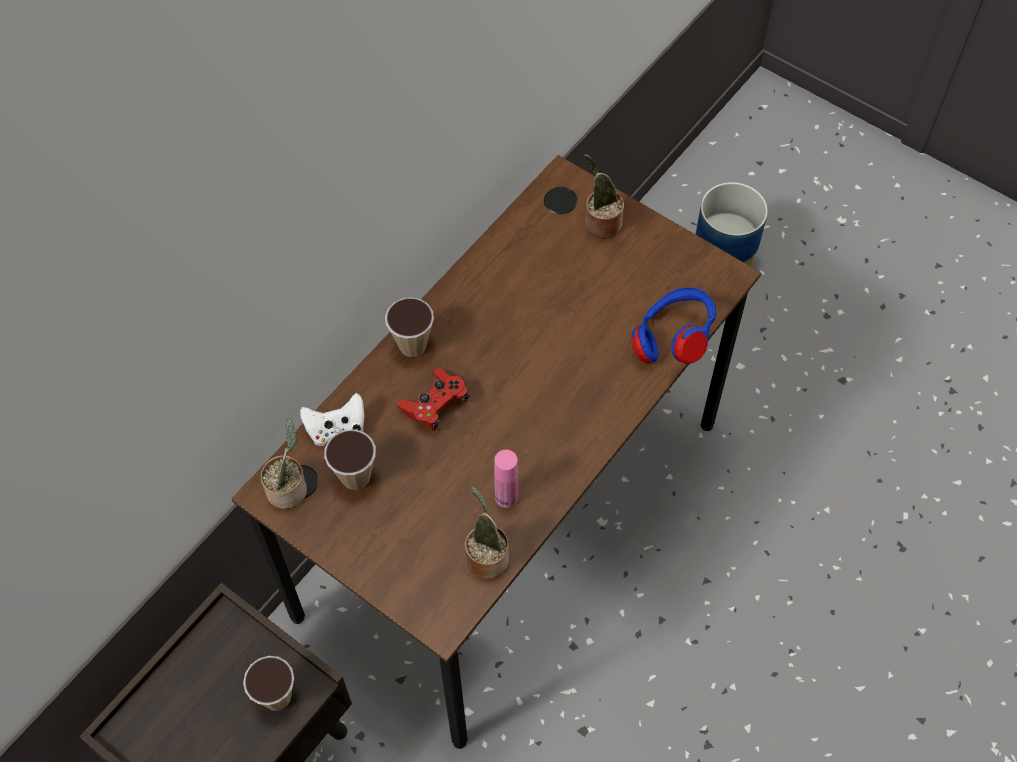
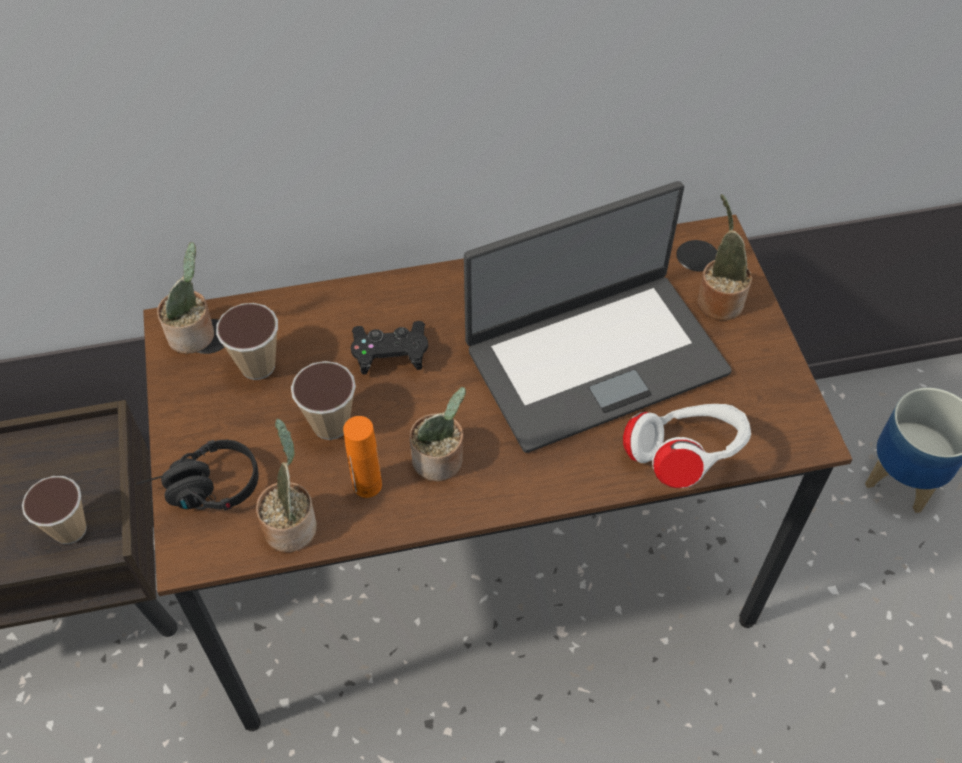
camera: 40 degrees right, 5 degrees down
(336, 429) = (286, 314): white game controller -> none
(408, 580) = (202, 490): none -> black headphones
(412, 345) = (426, 290): cup -> cup (330, 424)
(435, 405) = (390, 355): red game controller -> black game controller
(506, 497) = (367, 485): pink bottle -> orange bottle
(535, 449) = (441, 461): none -> potted plant
(563, 315) = (594, 358): none -> laptop
(672, 341) = (684, 459): blue headphones -> white headphones

